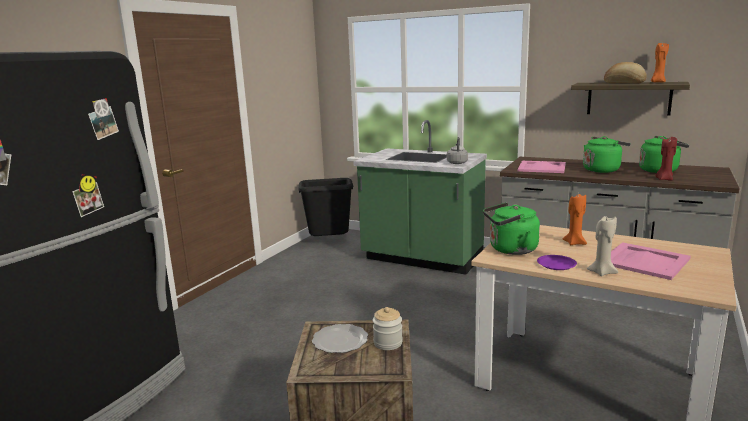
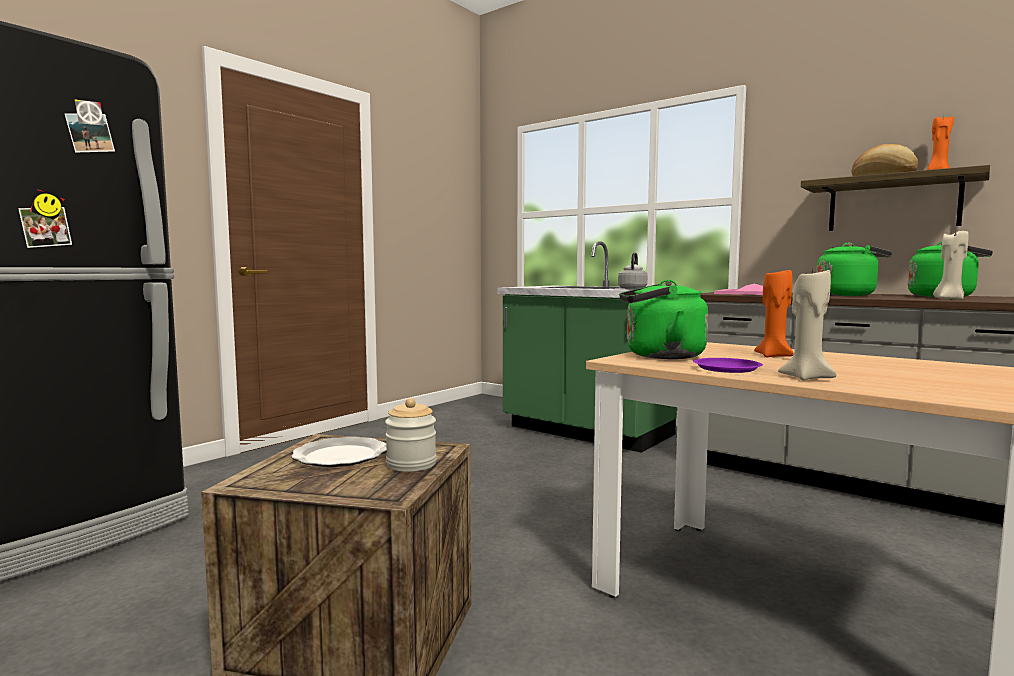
camera: 10 degrees right, 10 degrees down
(330, 242) = (474, 408): black trash can -> none
(643, 261) = (893, 373): pink tray -> none
(664, 179) = (949, 299): red candle -> beige candle

